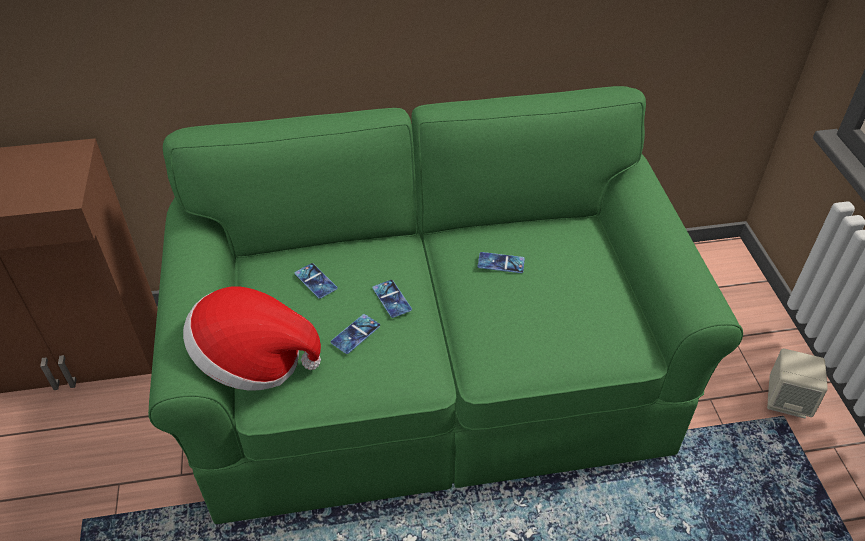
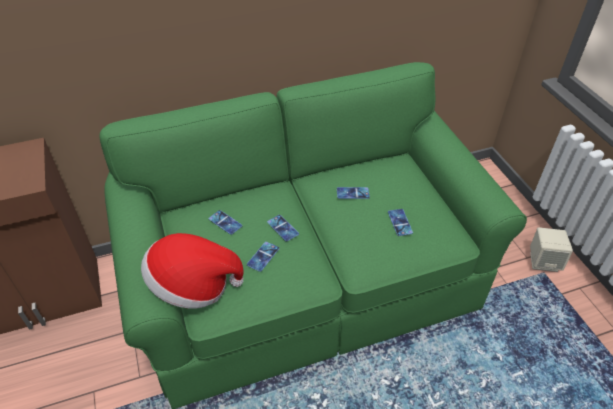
camera: 10 degrees left, 0 degrees up
(557, 312) = (400, 222): none -> phone

